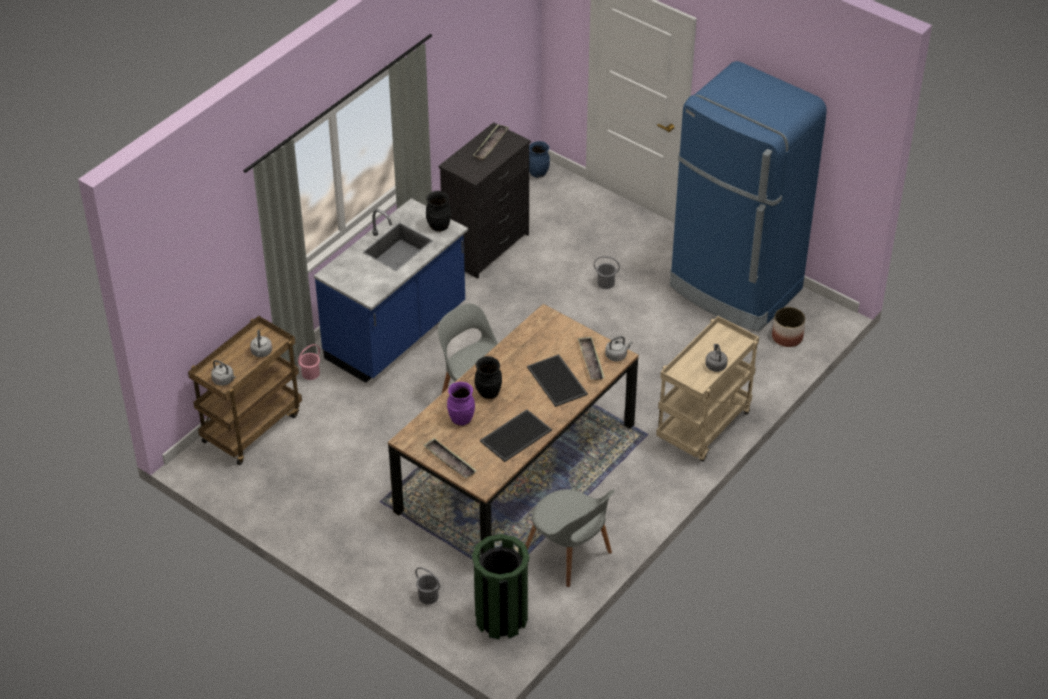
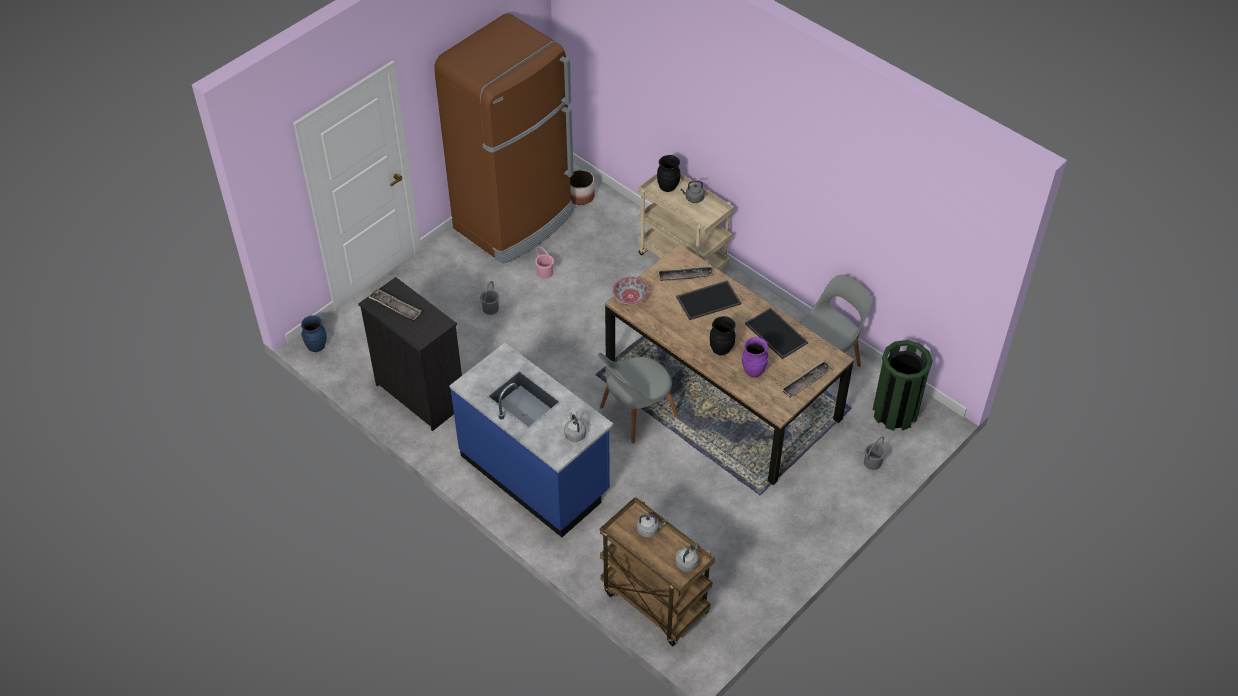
camera: 85 degrees left, 5 degrees up
(310, 373) = (582, 549): pink bucket -> pink bucket (545, 273)
(439, 227) = (499, 364): black vase -> black vase (668, 187)
(554, 321) = (631, 297): none -> bowl
(617, 355) = (679, 257): grey kettle -> grey kettle (574, 434)
(735, 289) = (515, 221): blue fridge -> brown fridge

